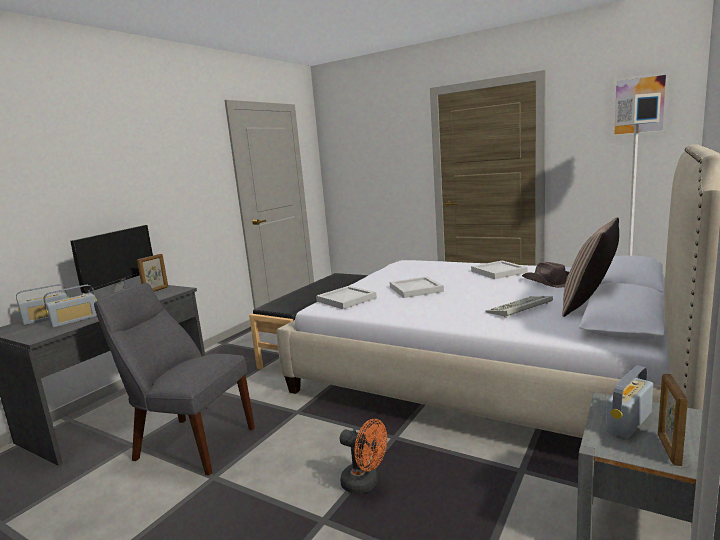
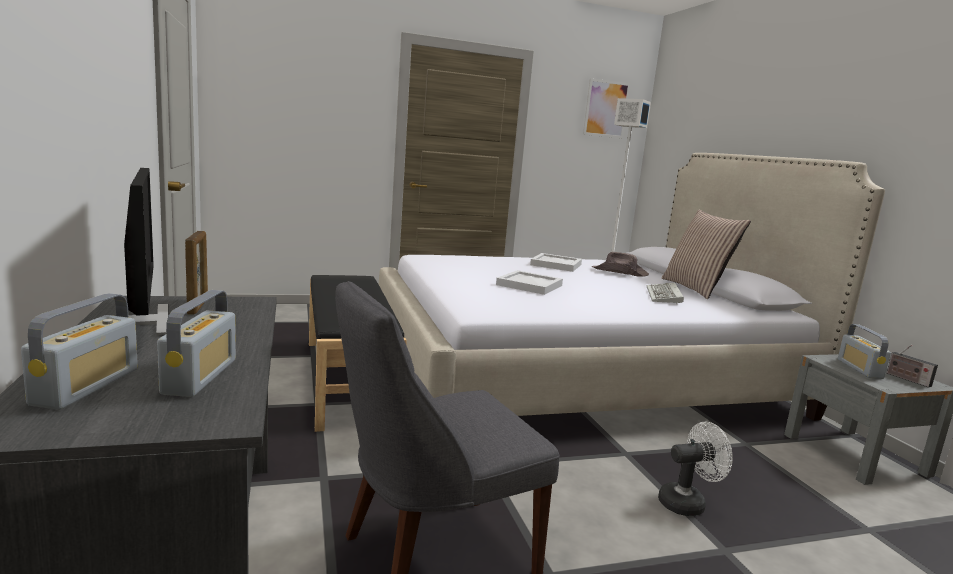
camera: 50 degrees left, 0 degrees up
(347, 299) = (491, 301): white tray -> none
(365, 484) = (687, 503): orange fan -> white fan
(668, 449) = (905, 379): picture frame -> radio

